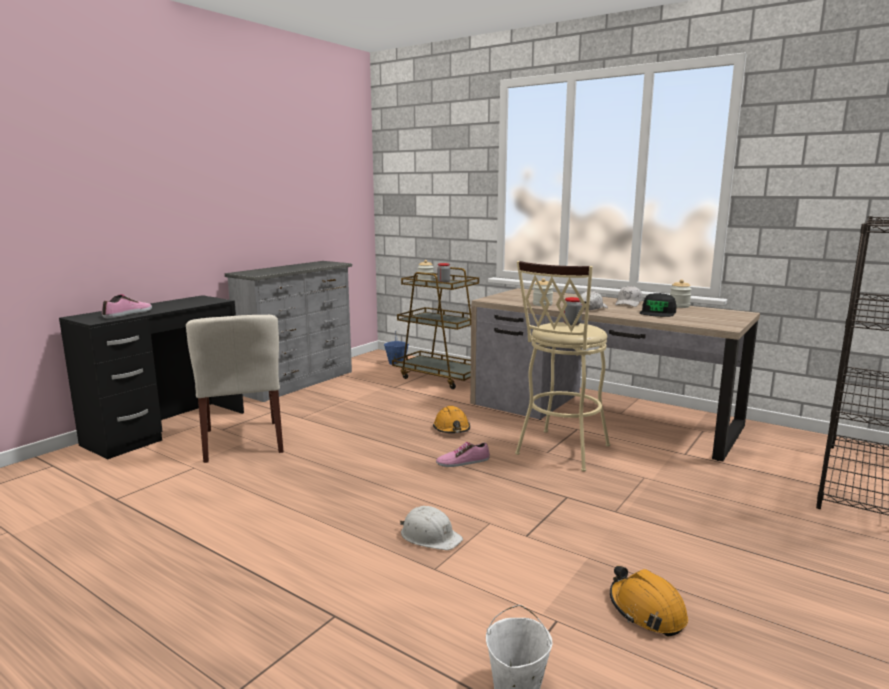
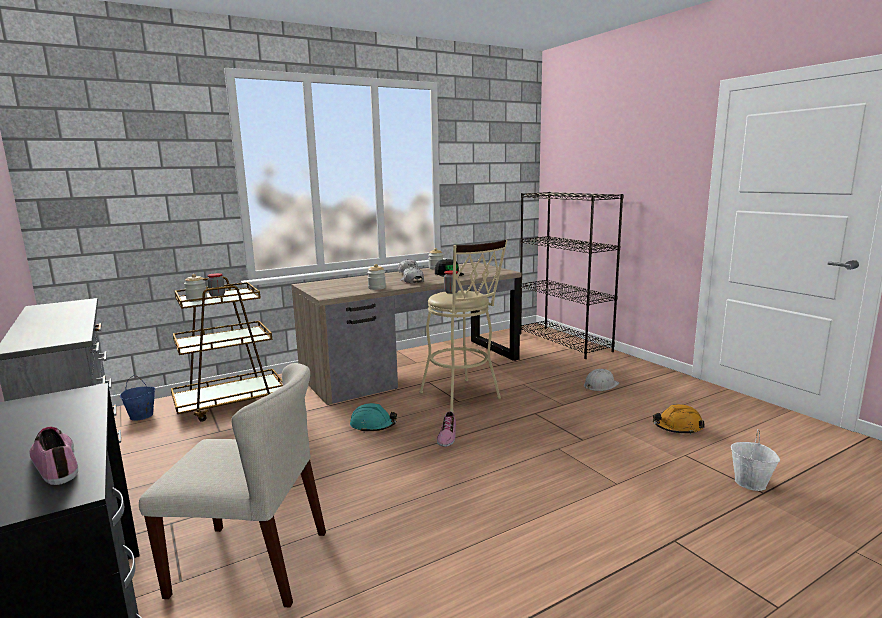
camera: 65 degrees left, 0 degrees up
(430, 536) = (568, 476): white hard hat -> white hard hat (600, 385)
(452, 429) = (373, 426): orange hard hat -> turquoise hard hat

